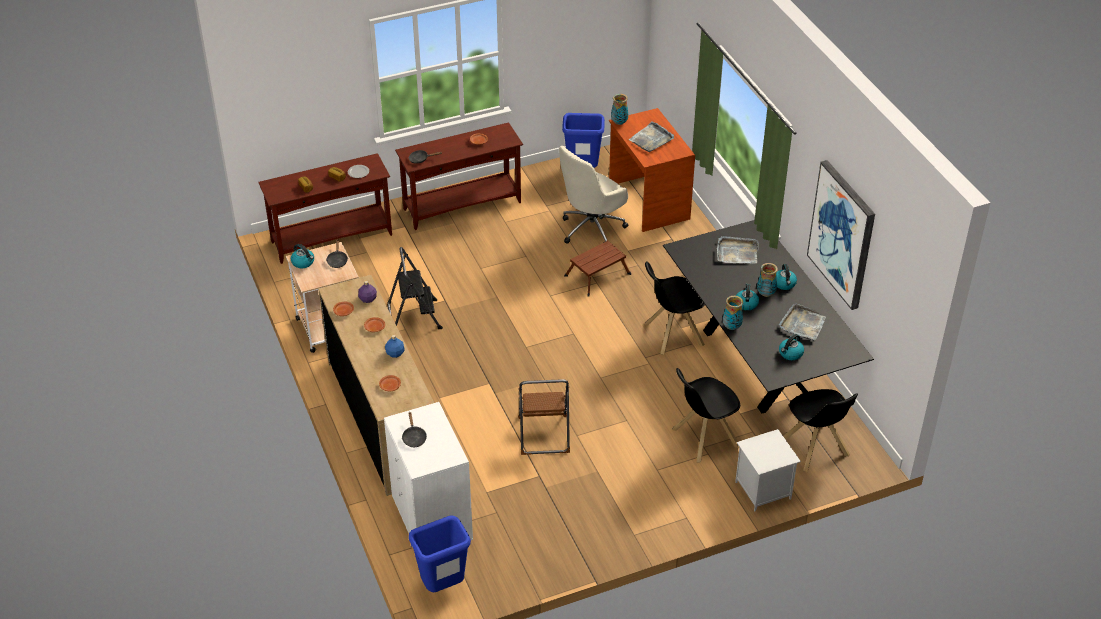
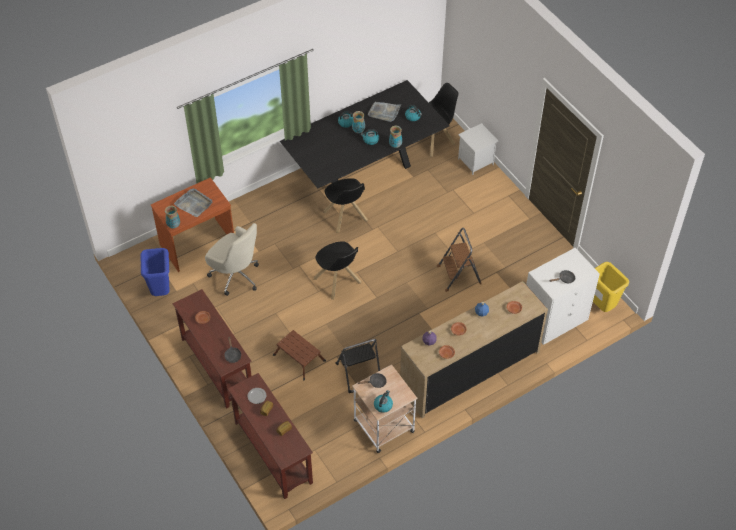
camera: 100 degrees left, 10 degrees up
(442, 587) = (602, 307): blue trash can -> yellow trash can
(597, 275) = (290, 266): brown step ladder -> brown step ladder (299, 358)
(703, 438) = (440, 192): black chair -> black chair (338, 281)
(737, 252) = (318, 148): grey tray -> none
(842, 234) = (360, 56): picture -> none

